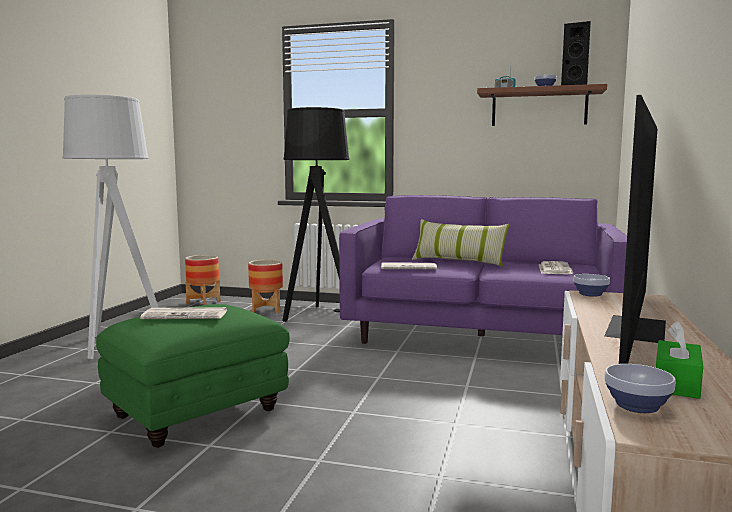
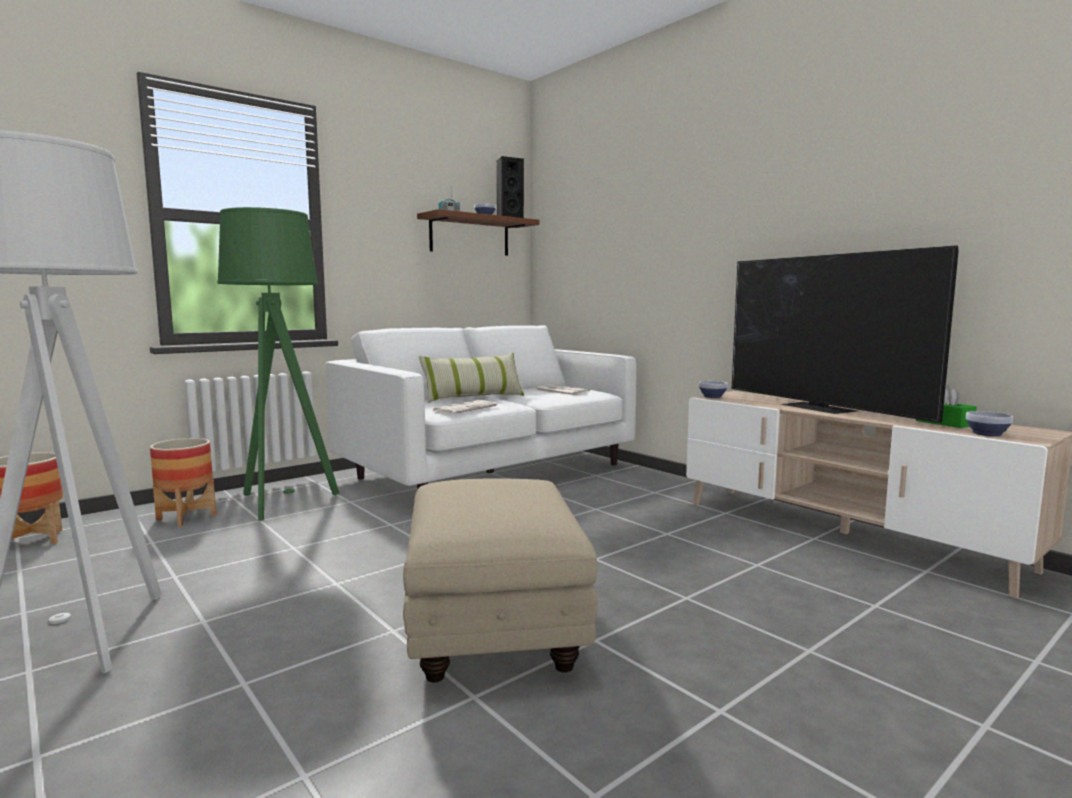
camera: 55 degrees left, 0 degrees up
(187, 315) = (495, 495): newspaper -> none
(198, 413) = (493, 628): green ottoman -> beige ottoman
(318, 315) = (282, 502): black floor lamp -> green floor lamp
(480, 335) = (490, 472): purple sofa -> white sofa

